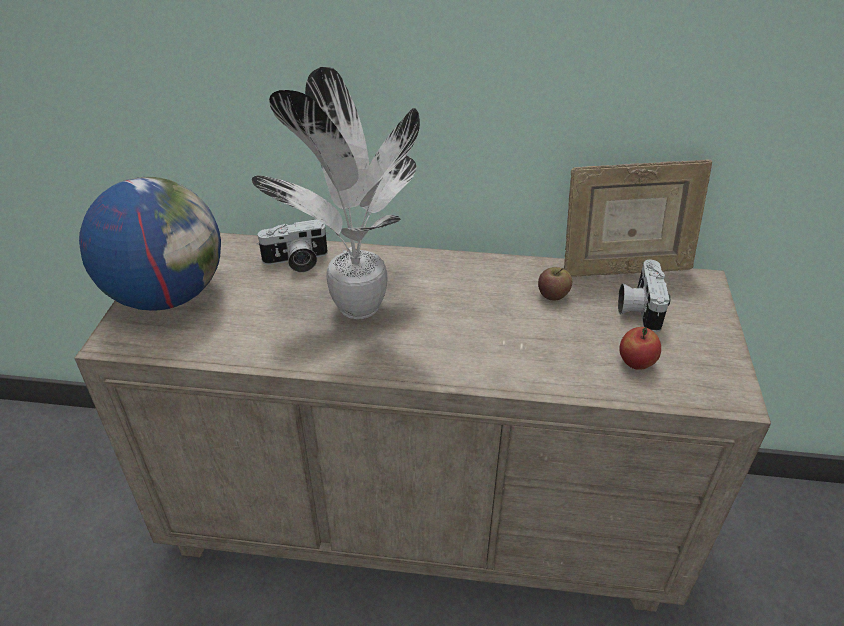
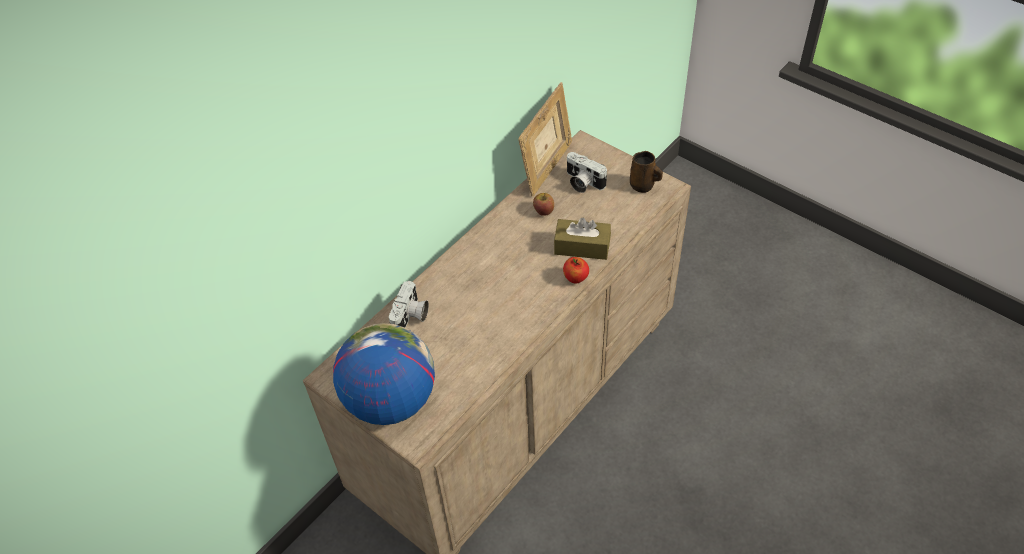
camera: 55 degrees left, 10 degrees up
(356, 309) = (485, 306): potted plant -> none
(529, 353) = (582, 247): none -> brown tissue box
(636, 363) = (620, 208): apple -> apple (576, 278)
(704, 369) = (643, 186): none -> brown mug

